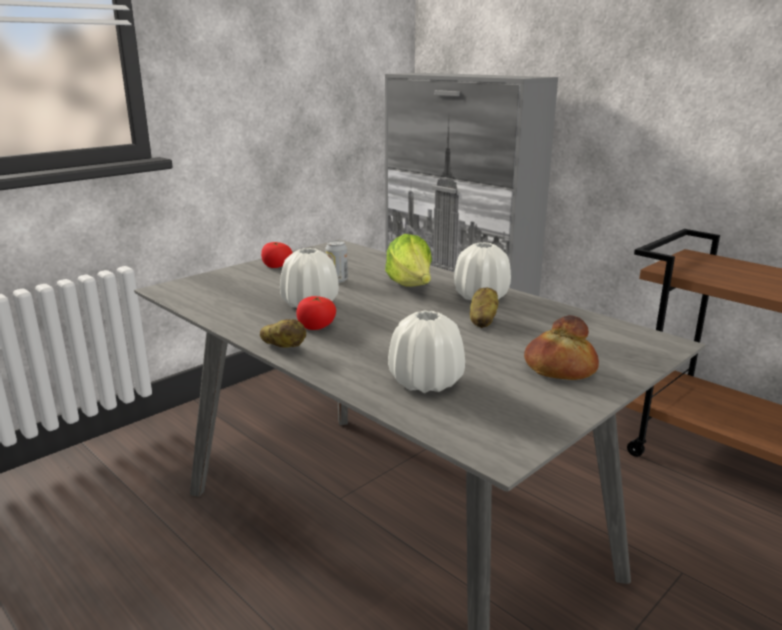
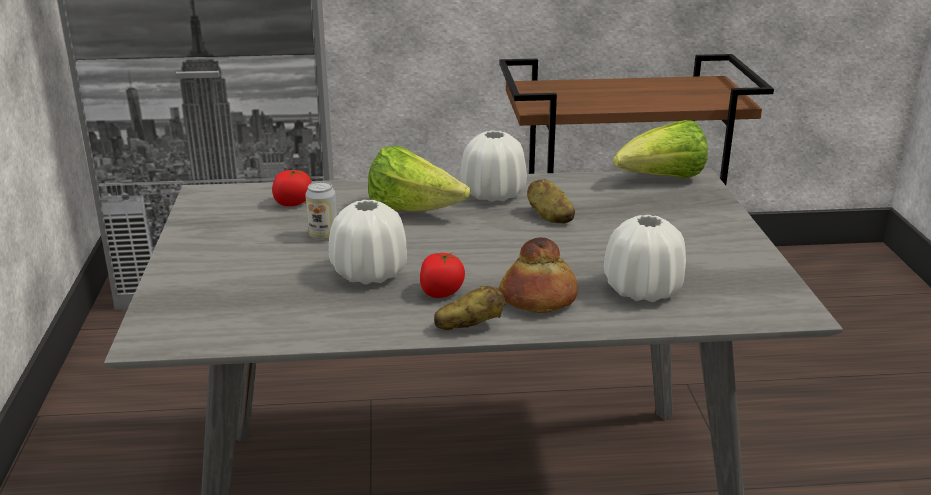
camera: 50 degrees left, 5 degrees up
(277, 266) = (208, 249): tomato -> tomato (293, 203)
(559, 369) = (686, 231): bread -> bread (538, 299)
(633, 334) = (662, 179): none -> lettuce

